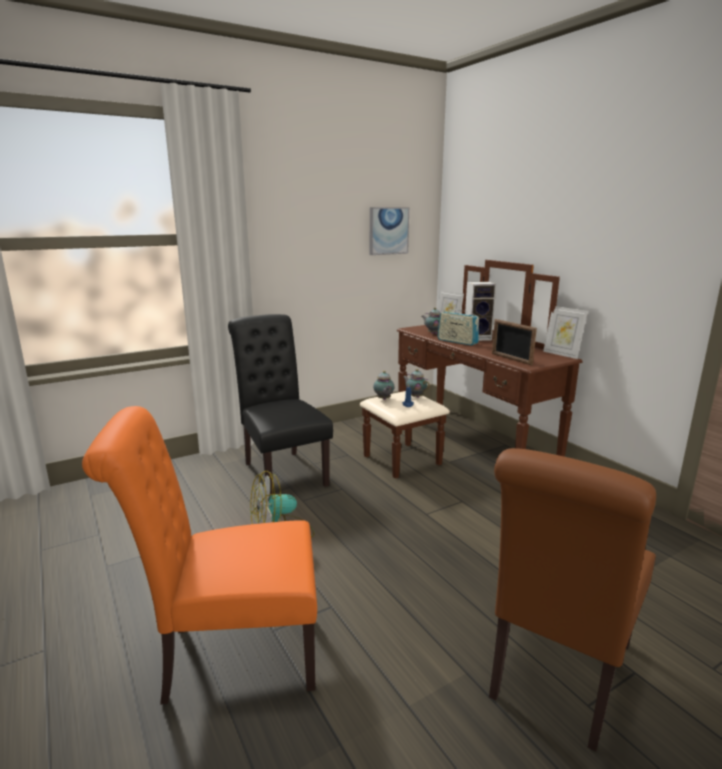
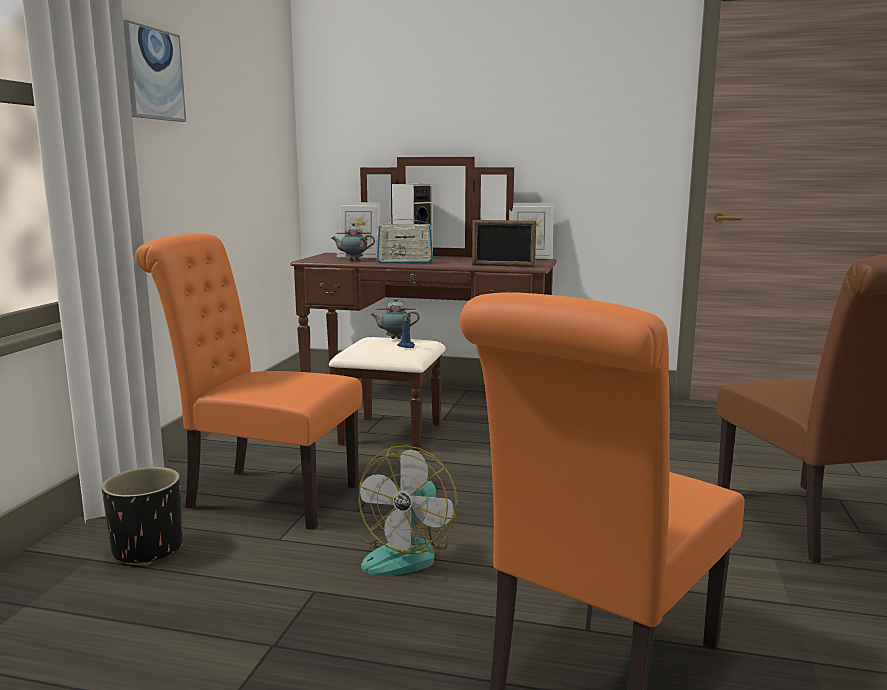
camera: 45 degrees left, 5 degrees down
(202, 479) = (148, 549): none -> black planter
(282, 471) = (263, 495): black chair -> orange chair
(383, 399) = (365, 348): teapot -> none
(388, 231) = (255, 117): picture -> picture (152, 74)

